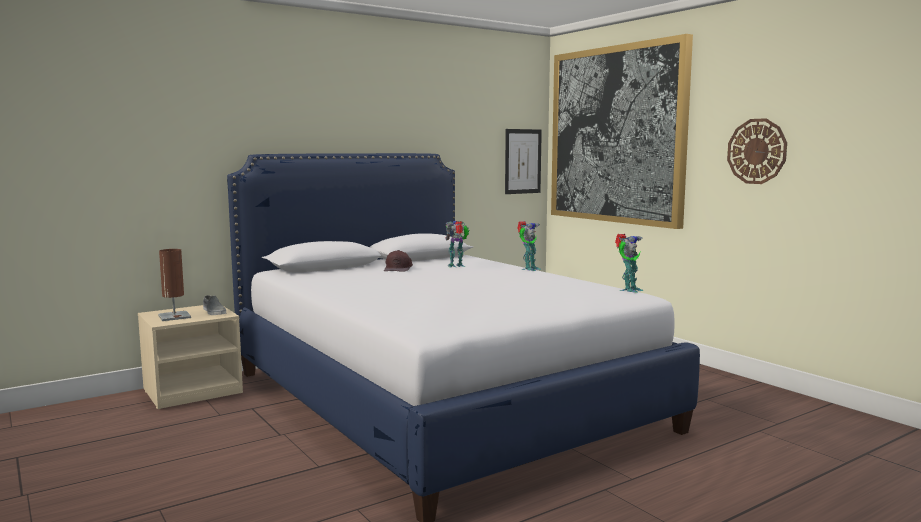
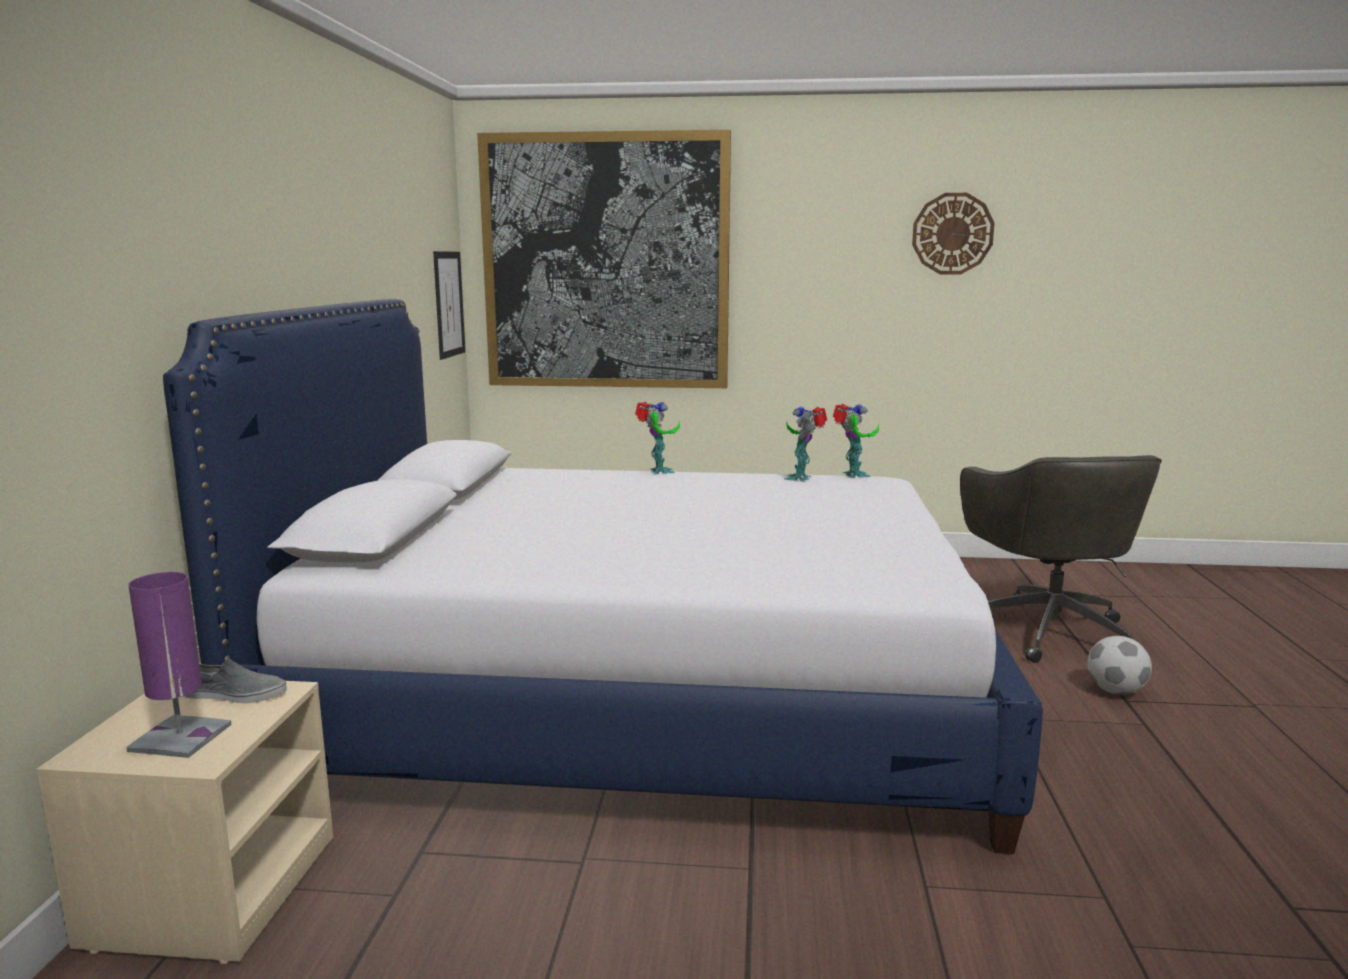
camera: 50 degrees left, 5 degrees up
(174, 316) = (180, 737): brown table lamp -> purple table lamp
(398, 269) = (508, 510): brown cap -> none
(457, 266) = (563, 487): toy robot -> toy robot (801, 478)
(730, 516) = (1115, 691): none -> football
(756, 151) = (829, 286): wall clock -> wall clock (952, 234)
(792, 471) = (1048, 630): none -> grey office chair

